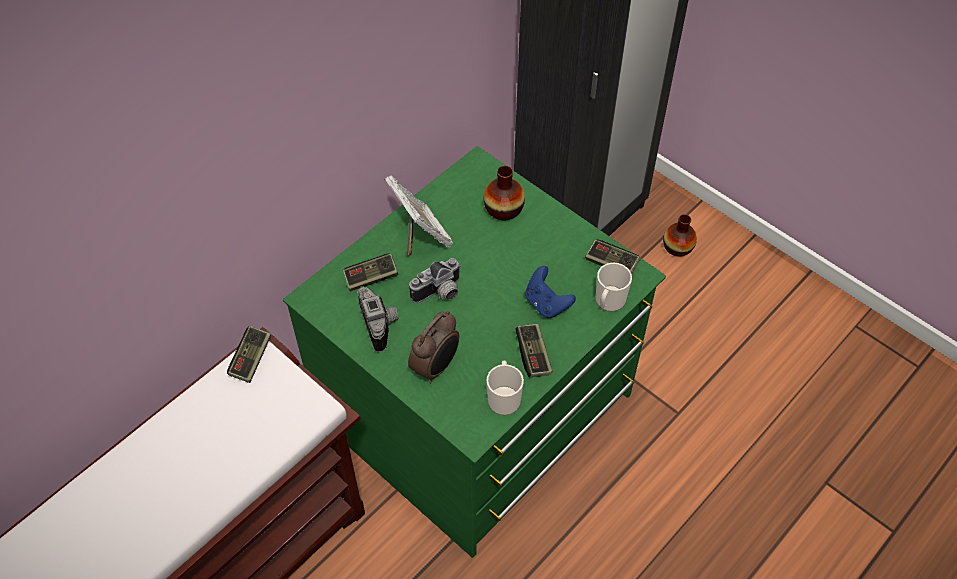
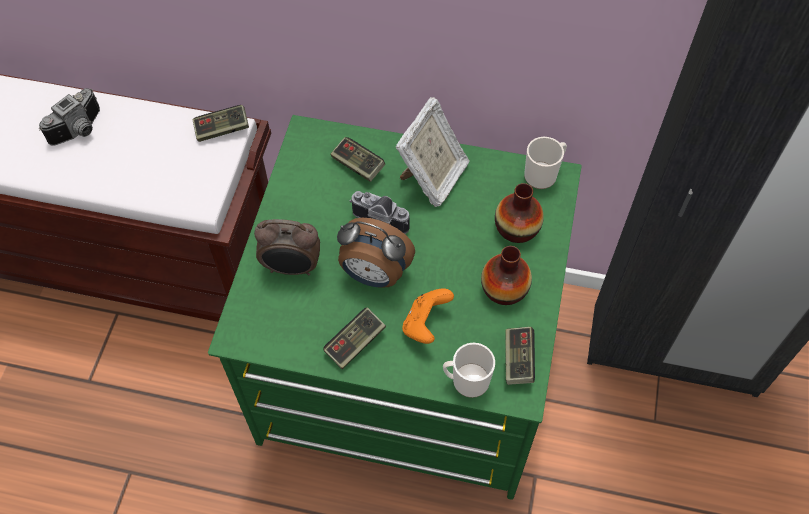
camera: 60 degrees right, 5 degrees up
(382, 324) = (312, 201): camera -> camera (80, 131)
(481, 315) = (374, 274): none -> alarm clock
(504, 397) = (291, 341): mug -> mug (543, 174)
(546, 304) = (425, 324): blue game controller -> orange game controller
(677, 247) = (730, 458): vase -> vase (504, 288)

